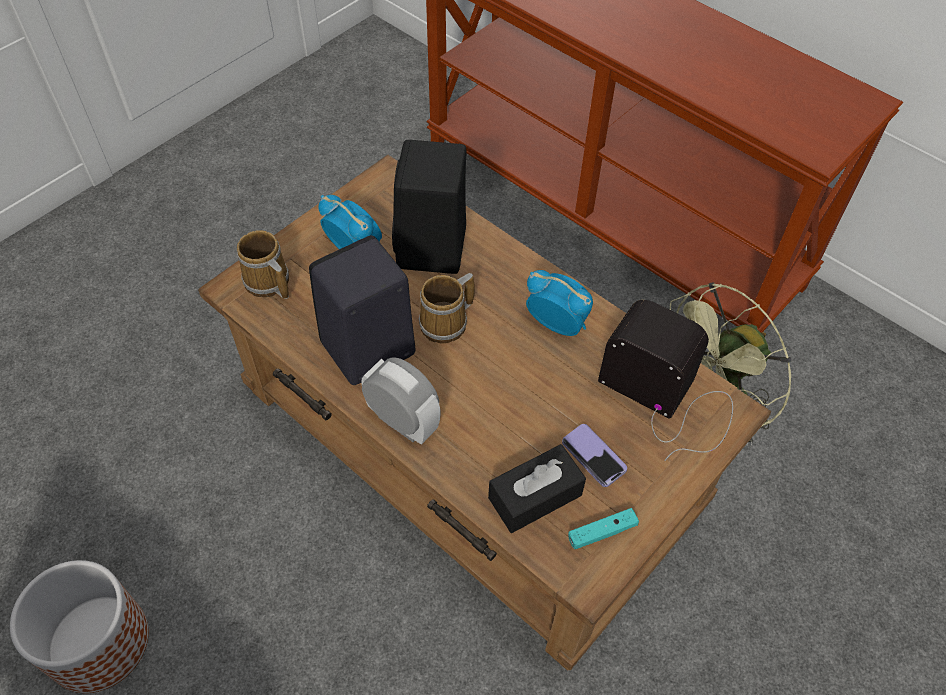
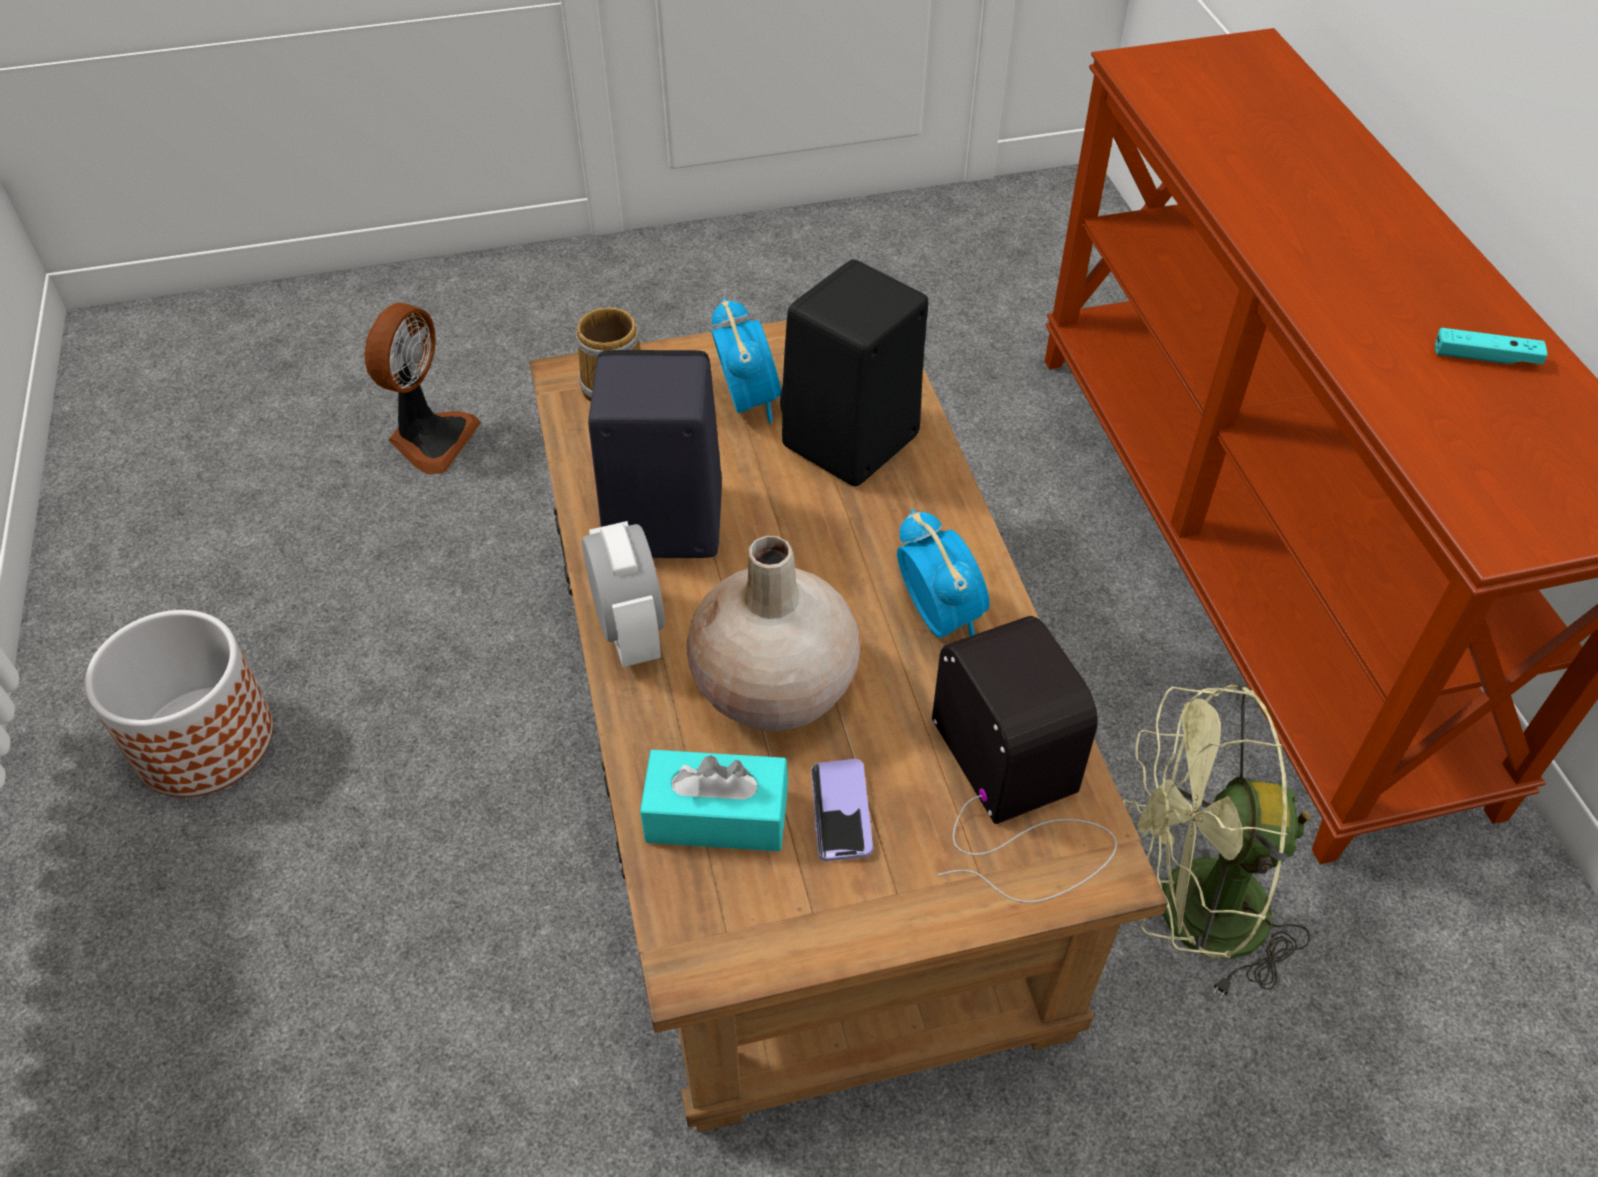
camera: 35 degrees right, 5 degrees down
(91, 370) = (430, 438): none -> fan
(447, 323) = (789, 542): mug -> none
(506, 410) = (774, 687): none -> beige vase
(535, 496) = (716, 816): black tissue box -> turquoise tissue box
(602, 532) = (766, 915): turquoise game controller -> turquoise game controller (1485, 357)

